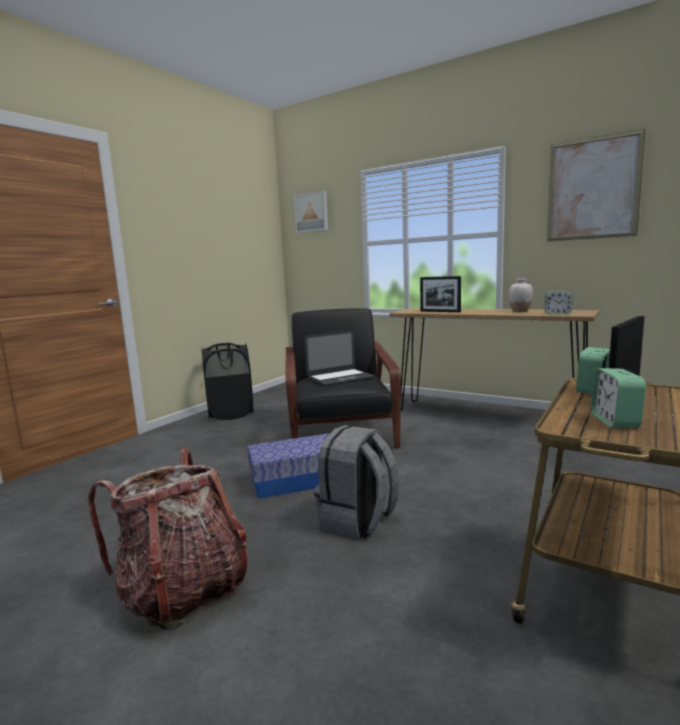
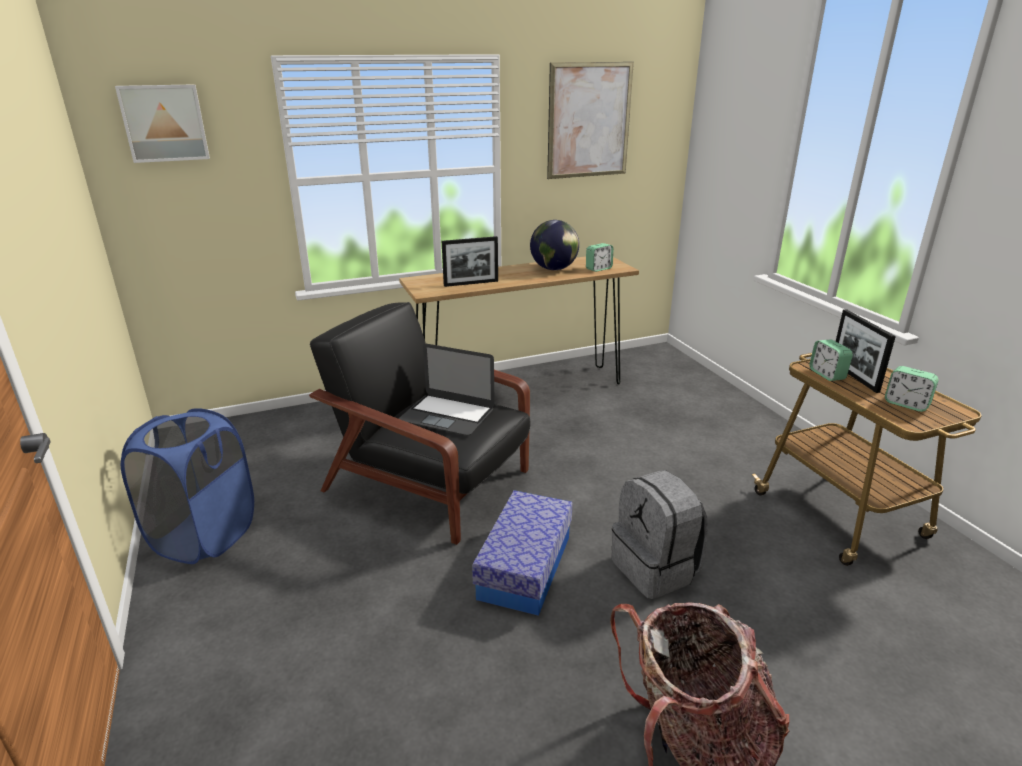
camera: 55 degrees left, 15 degrees up
(230, 413) = (204, 536): black laundry basket -> blue laundry basket
(340, 377) = (447, 414): laptop -> laptop turned 105 degrees clockwise
(520, 311) = (554, 269): white vase -> globe

